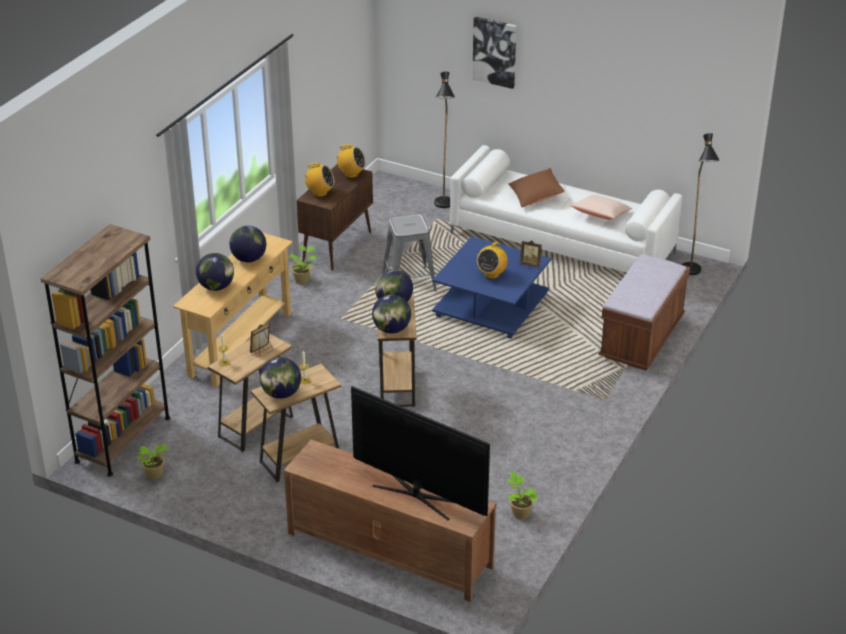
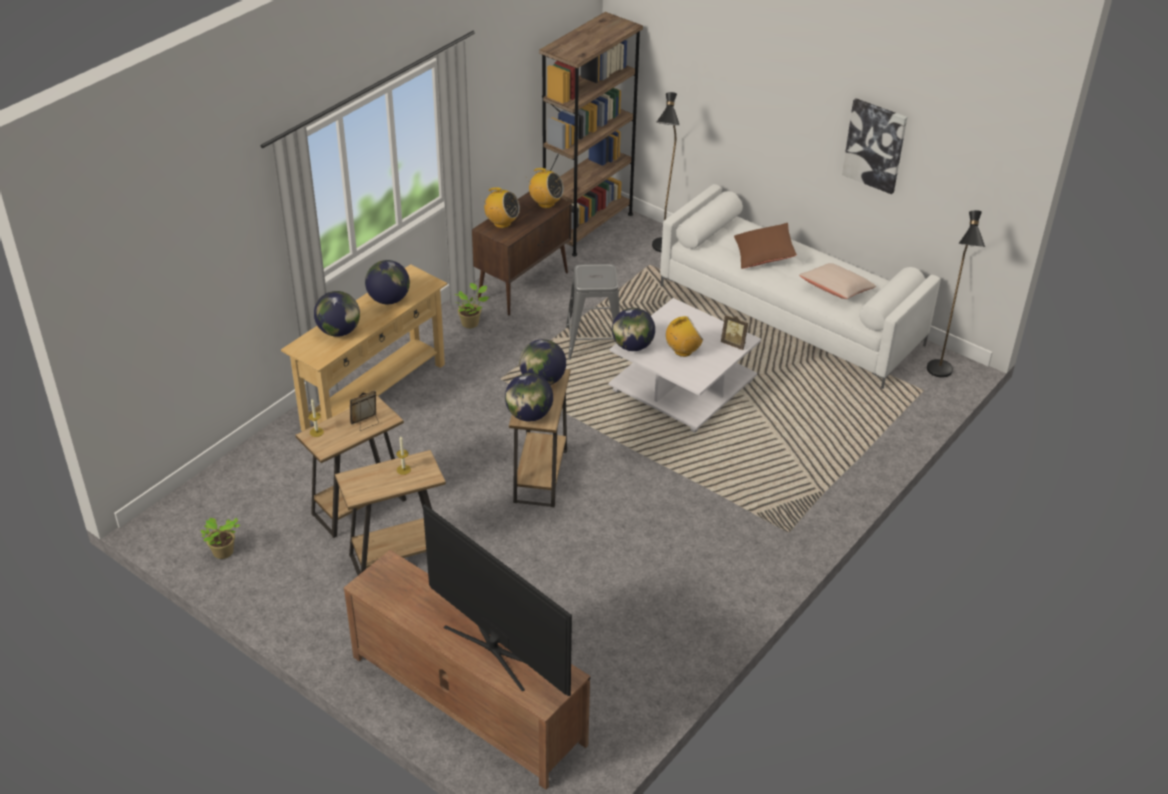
camera: 10 degrees right, 5 degrees up
(123, 439) = (202, 501): brown bookcase -> brown bookcase (588, 227)
(281, 394) = (369, 484): globe -> globe (632, 346)
(491, 274) = (683, 351): radio -> radio turned 150 degrees counterclockwise
(492, 306) = (684, 386): blue coffee table -> white coffee table
(495, 52) = (735, 74): picture -> picture (875, 145)
(520, 512) = (642, 673): potted plant -> none
(642, 339) = (855, 455): brown bench -> none

